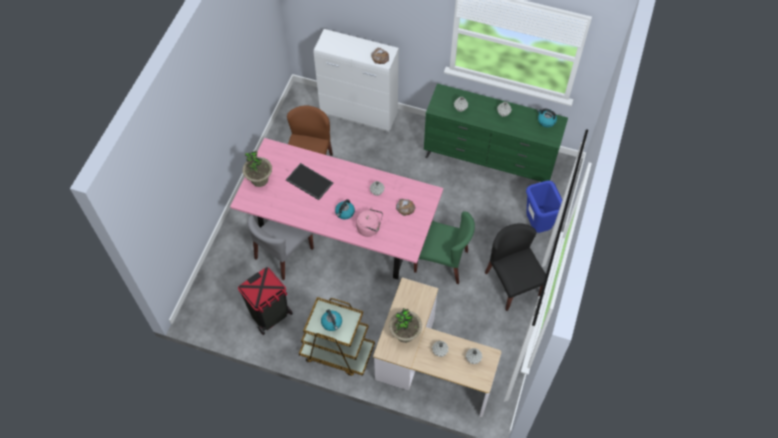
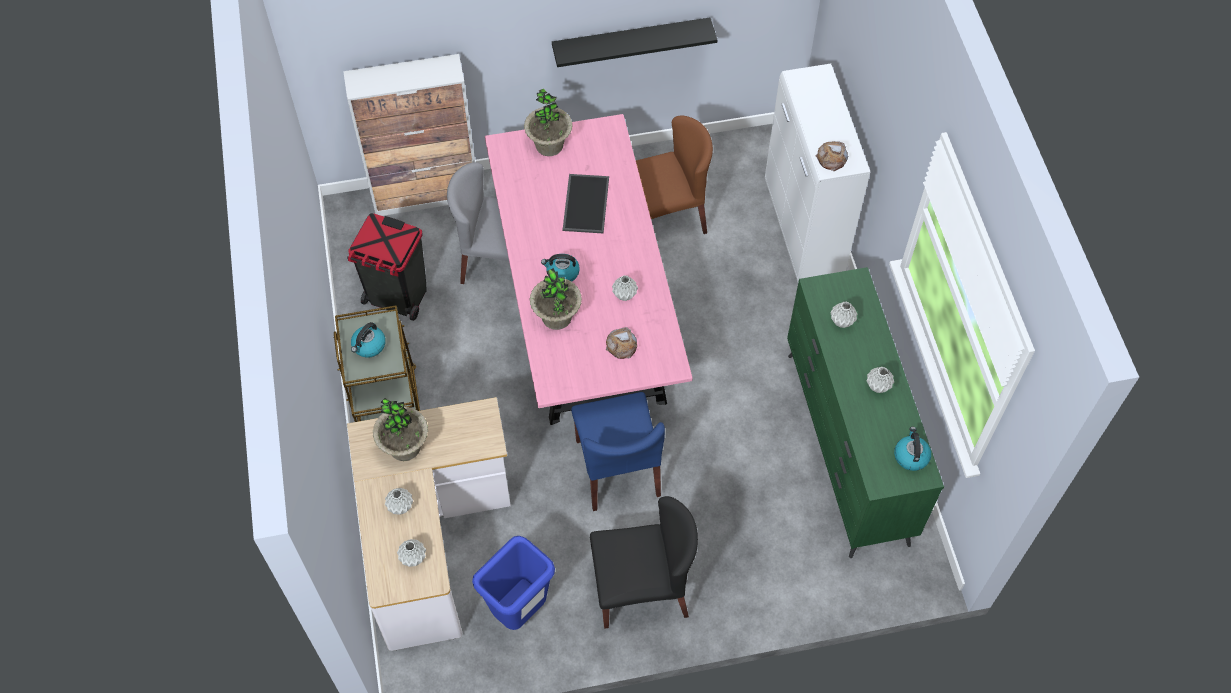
camera: 60 degrees right, 0 degrees up
(213, 269) = (427, 195): none -> cabinet
(241, 102) = (631, 41): none -> black shelf
(370, 228) = (556, 317): pink kettle -> potted plant
(441, 261) = (618, 468): green chair -> blue chair
(512, 284) = (641, 588): black chair -> black chair turned 45 degrees clockwise
(537, 226) = (774, 577): blue trash can -> blue trash can (519, 611)

